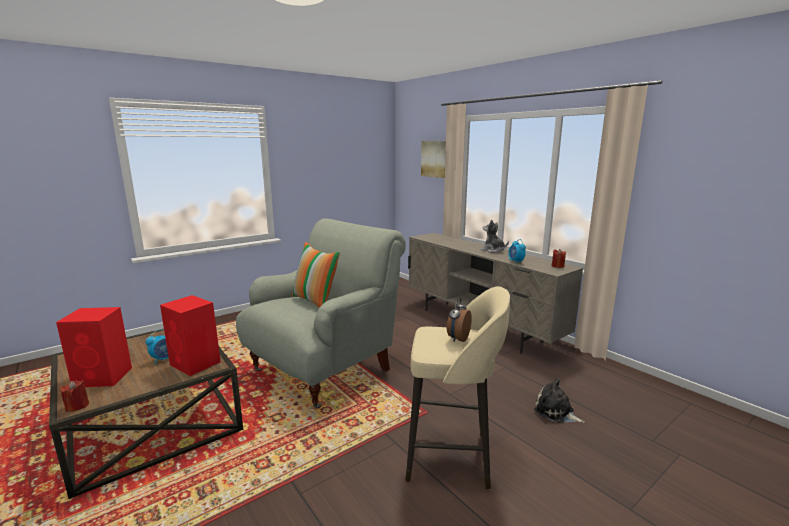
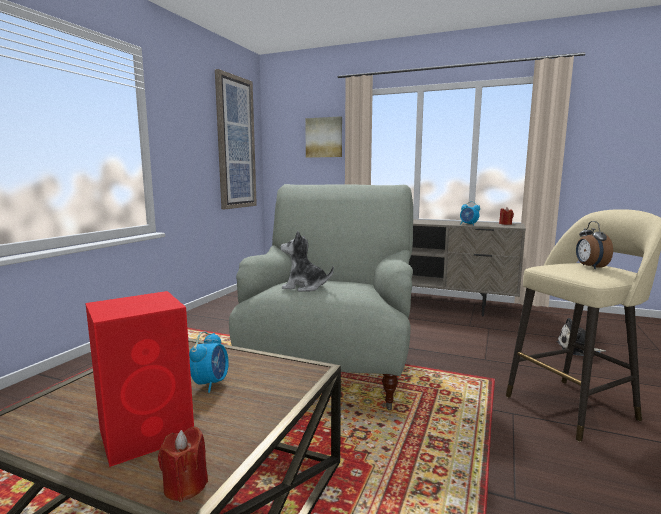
camera: 30 degrees left, 5 degrees down
(196, 364) = (275, 375): red speaker -> none
(315, 301) = (331, 279): pillow -> none
(360, 164) = (235, 143): none -> picture
(493, 250) = (427, 221): plush toy -> plush toy (304, 287)

